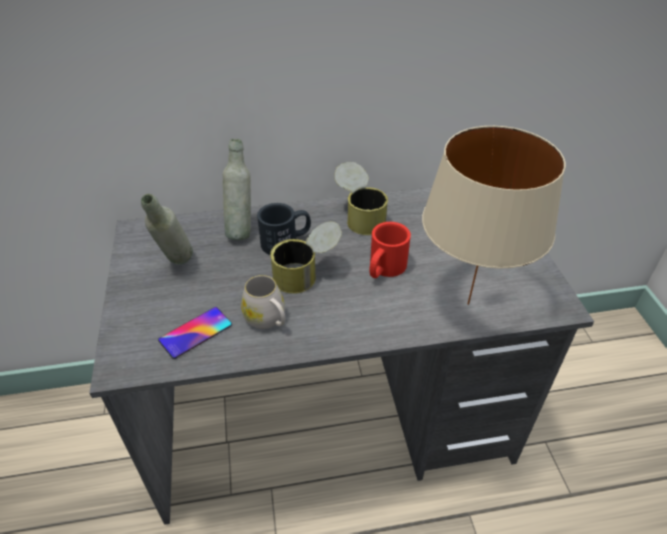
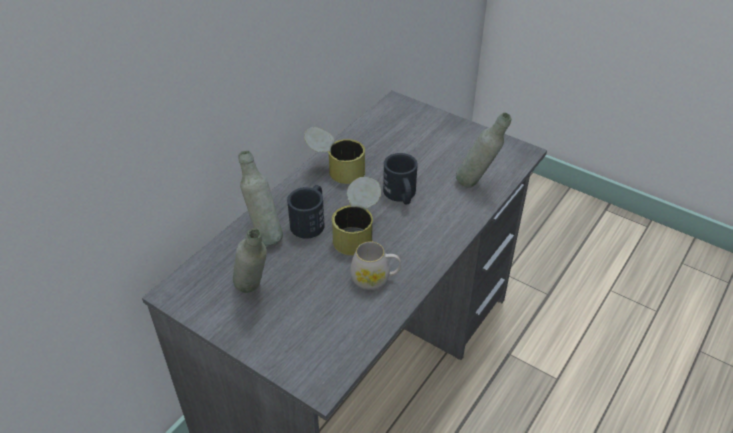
camera: 45 degrees left, 0 degrees up
(195, 332) = (339, 323): phone -> none
(384, 269) = (401, 195): red mug -> black mug
(468, 305) = (477, 184): beige table lamp -> grey bottle

